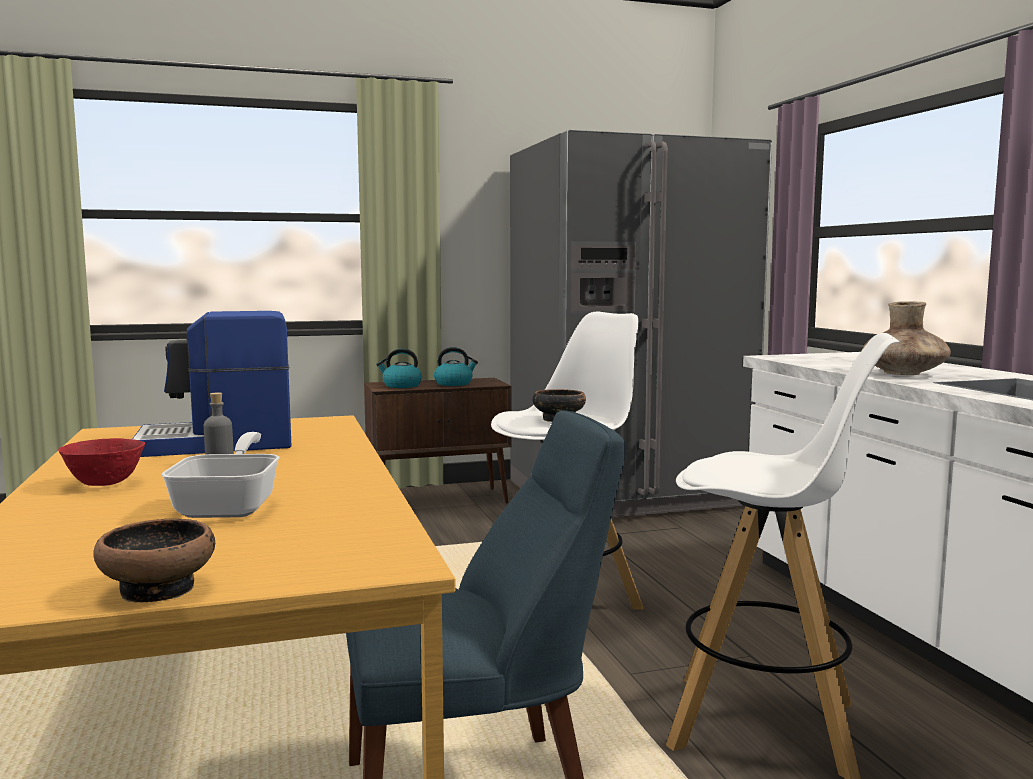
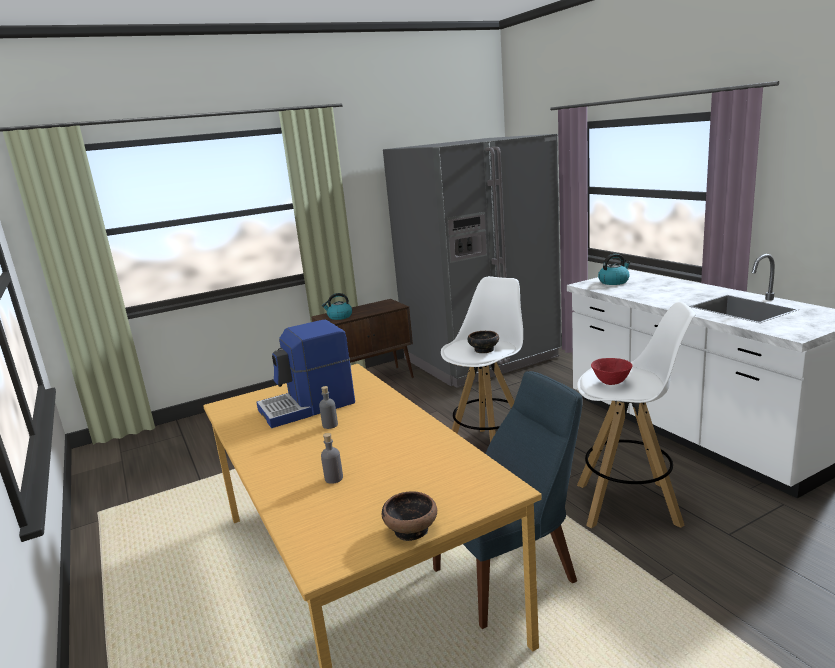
camera: 10 degrees left, 10 degrees up
(105, 483) = (285, 455): red bowl -> red bowl (611, 382)
(134, 515) = (334, 478): none -> grey bottle
(231, 505) = (377, 460): frying pan -> none
(454, 383) = (371, 309): kettle -> kettle (614, 282)
(904, 374) = (668, 297): brown vase -> none

